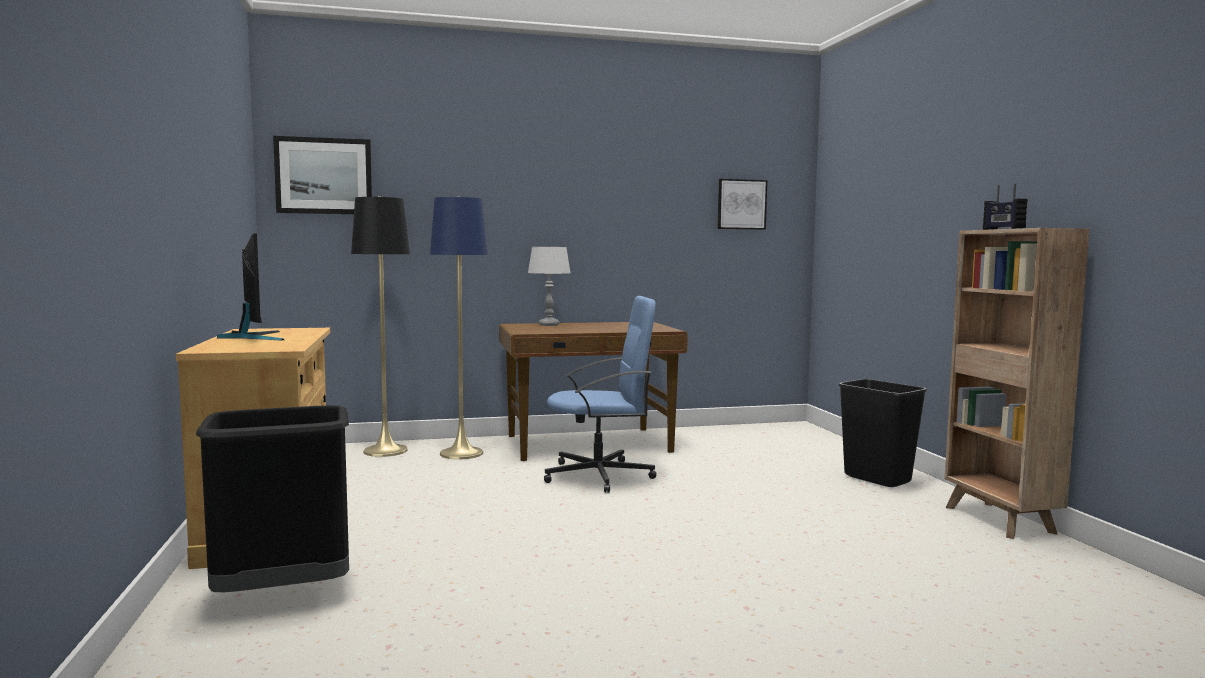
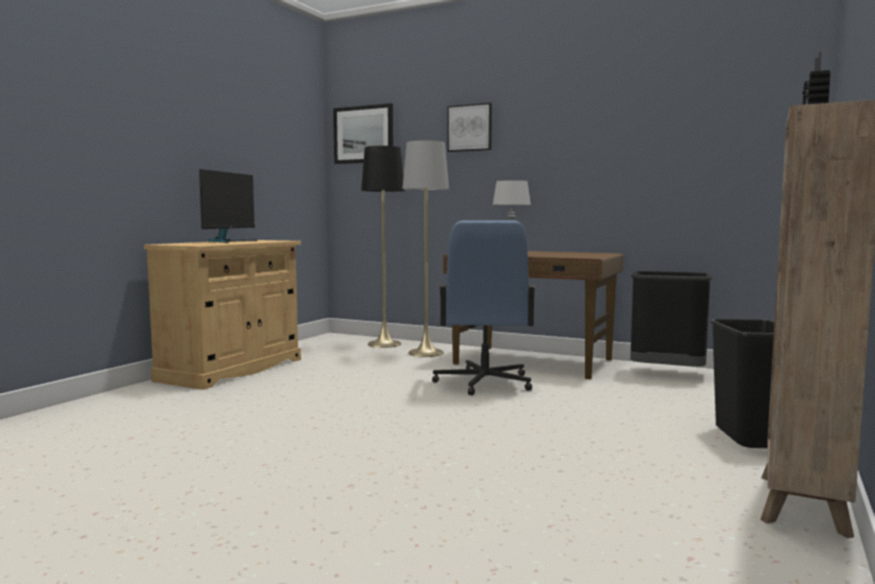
camera: 40 degrees right, 0 degrees up
(284, 594) = (155, 402): black trash can -> black trash can (667, 374)
(461, 453) = (426, 353): blue floor lamp -> grey floor lamp
(600, 475) = (484, 383): blue office chair -> blue office chair turned 60 degrees clockwise
(741, 204) = (728, 129): picture -> picture (470, 128)

